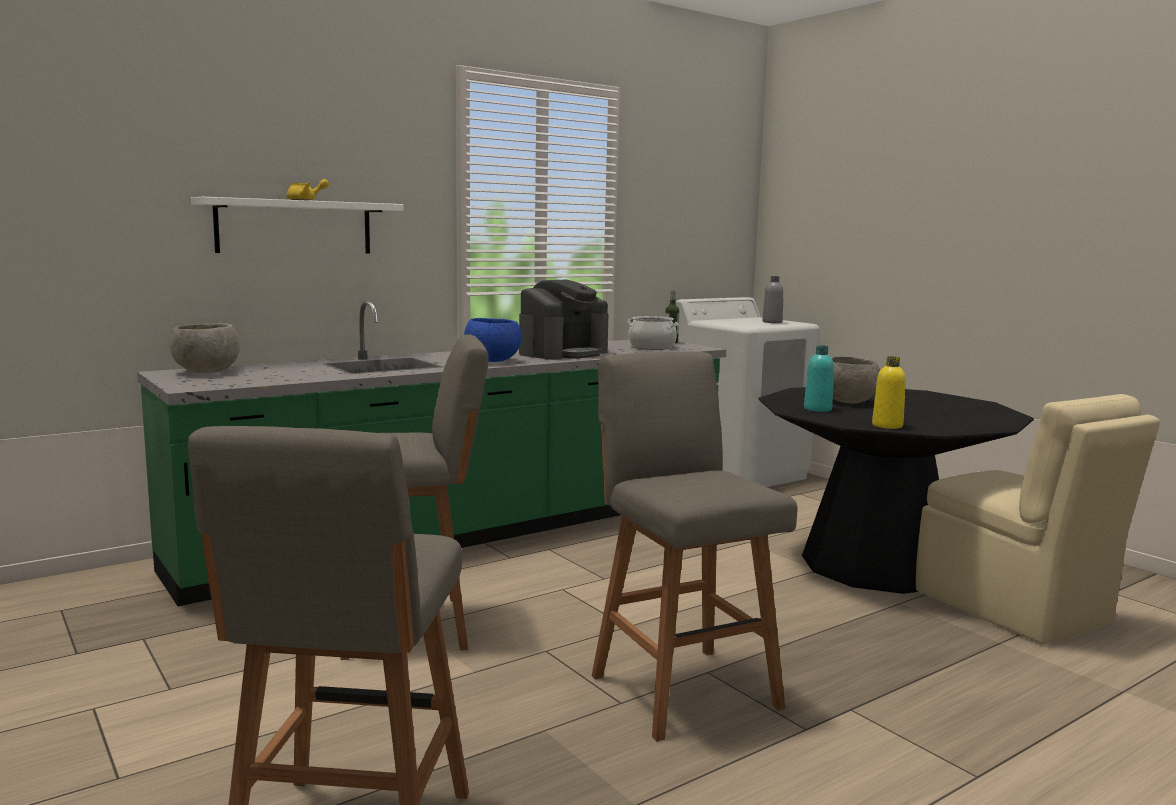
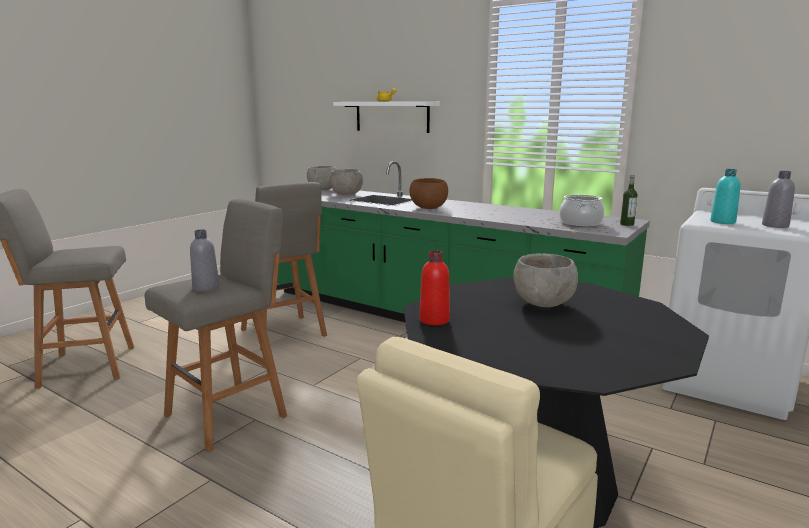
camera: 70 degrees right, 5 degrees up
(297, 370) = (346, 195): none -> grey bowl
(492, 361) = (428, 208): blue bowl -> brown bowl
(563, 353) = (495, 213): coffee machine -> none
(721, 481) = (206, 288): none -> grey bottle
(817, 409) = (482, 295): turquoise bottle -> turquoise bottle (722, 222)
(887, 425) = (434, 320): yellow bottle -> red bottle

